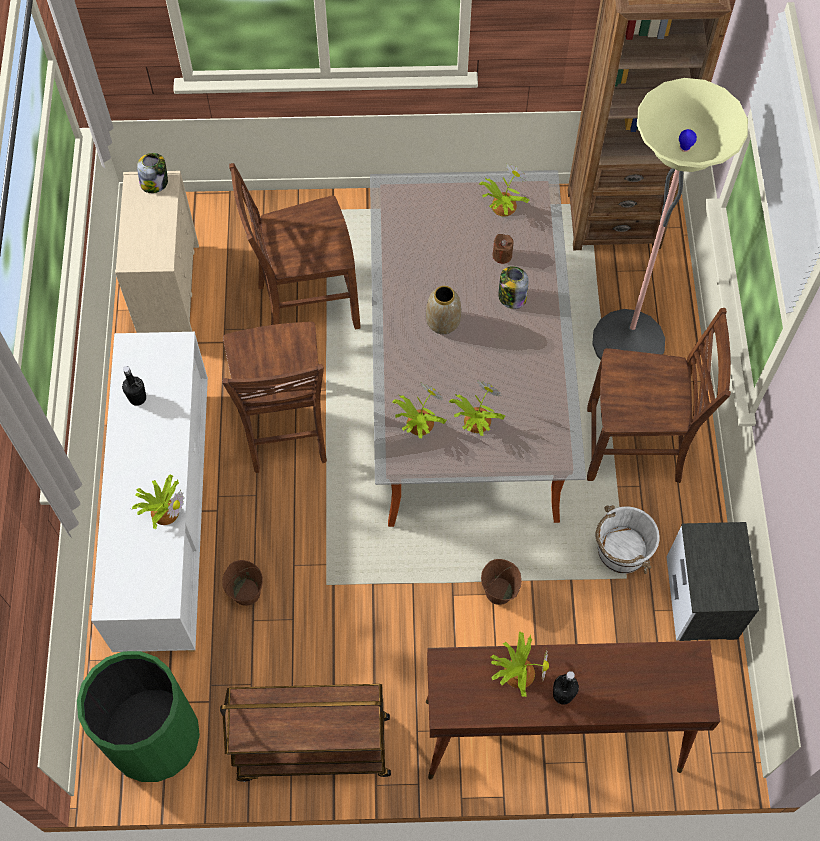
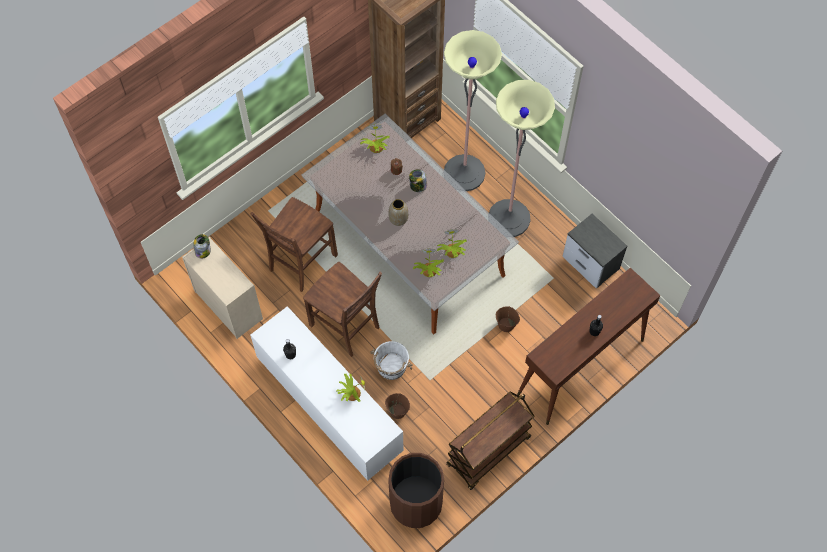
camera: 40 degrees left, 0 degrees up
(153, 737) = (416, 503): green trash can -> brown trash can
(517, 671) = (569, 336): potted plant -> none
(621, 551) = (541, 268): white bucket -> white bucket (391, 367)
(636, 448) = (509, 218): brown chair -> floor lamp

